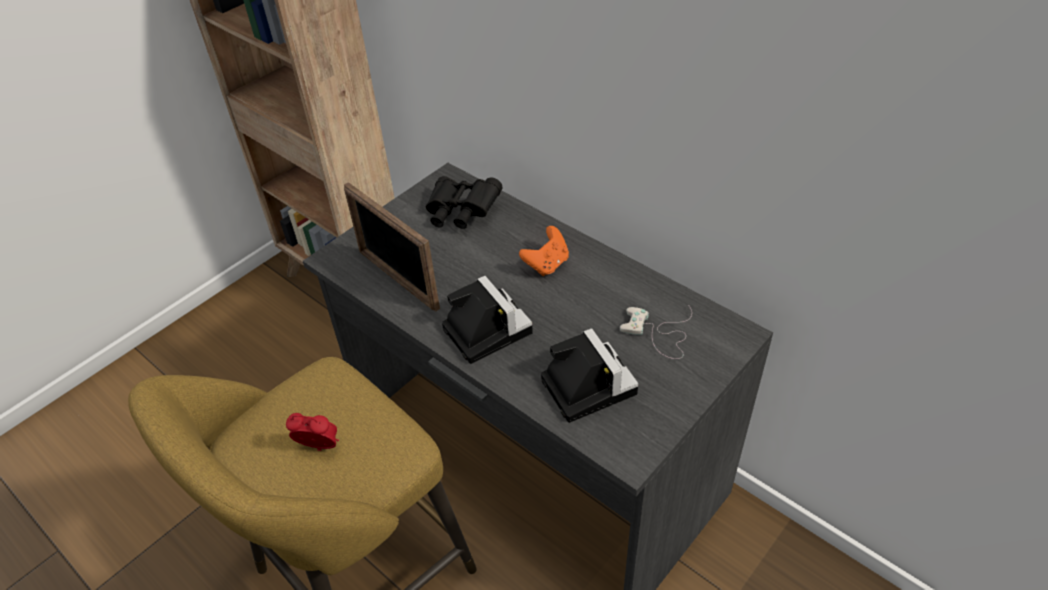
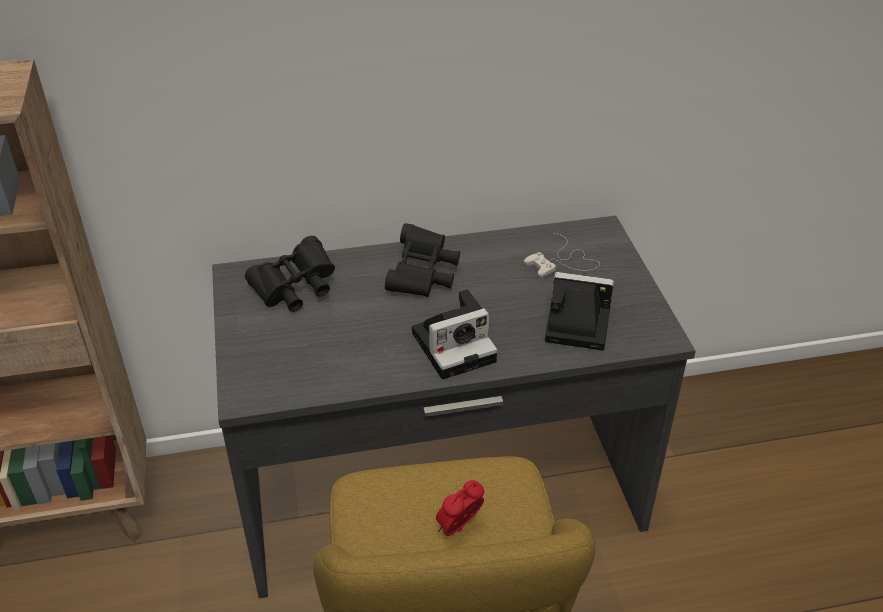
camera: 55 degrees left, 5 degrees down
(398, 279) = (331, 367): picture frame -> none
(484, 329) = (456, 345): camera -> camera turned 150 degrees clockwise
(547, 264) = (423, 276): orange game controller -> black binoculars

